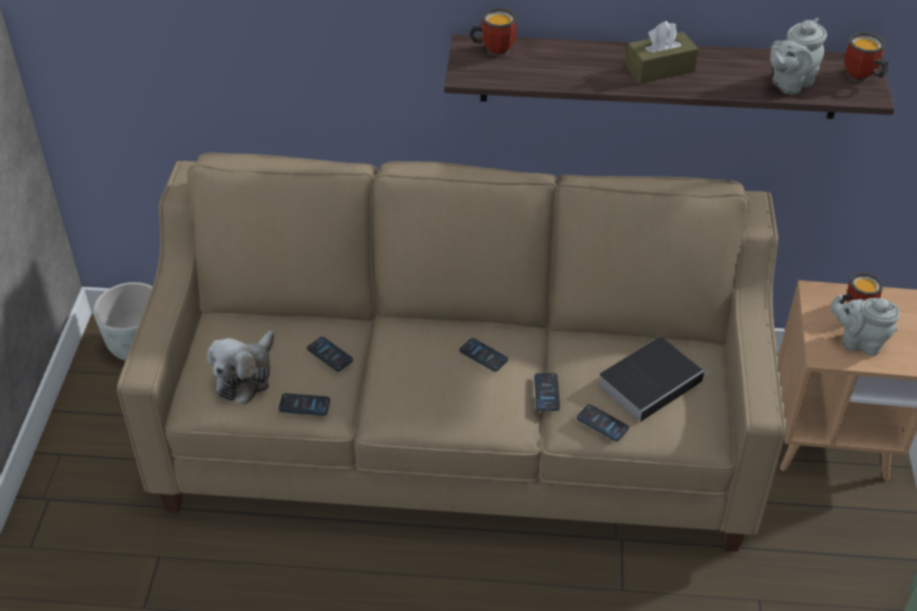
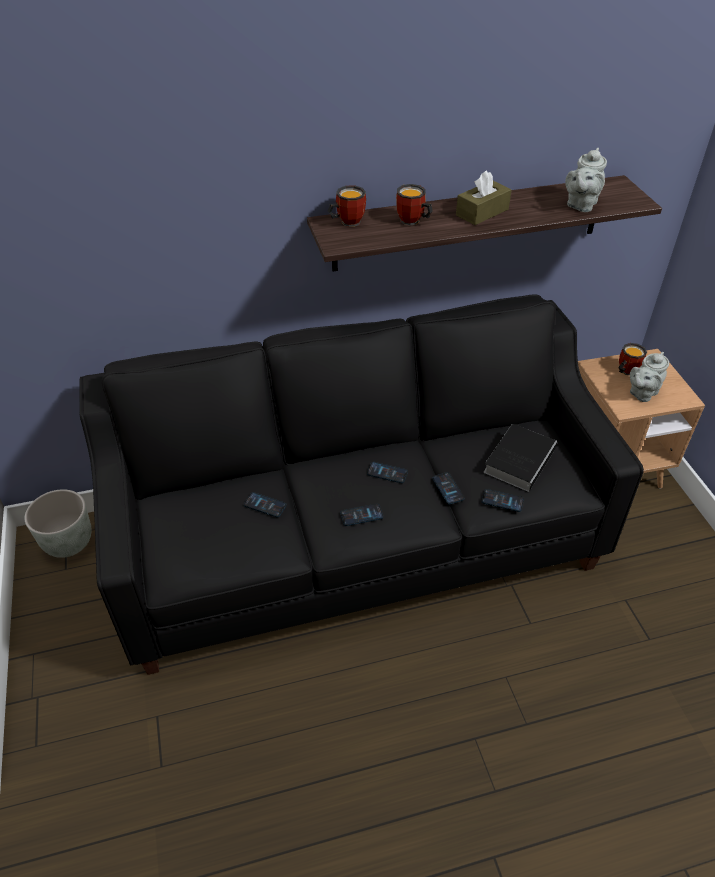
camera: 20 degrees left, 0 degrees up
(246, 376) = (202, 542): plush toy -> none
(304, 405) = (263, 553): phone -> phone (361, 515)
(460, 435) = (358, 541): beige sofa -> black sofa
(859, 342) = (642, 393): grey teapot -> grey teapot turned 45 degrees counterclockwise
(860, 78) = (625, 192): mug -> mug (412, 222)

